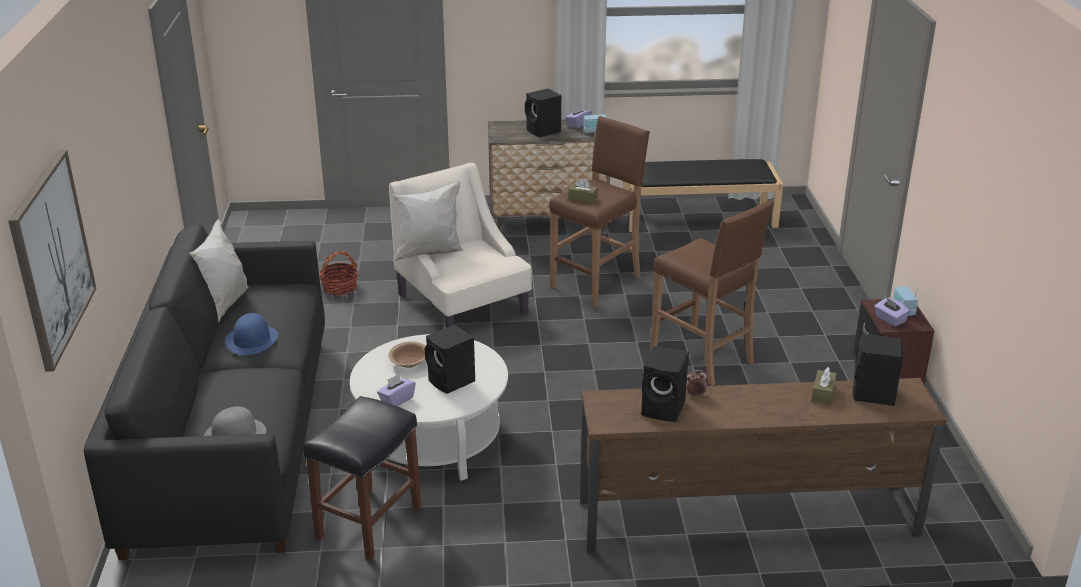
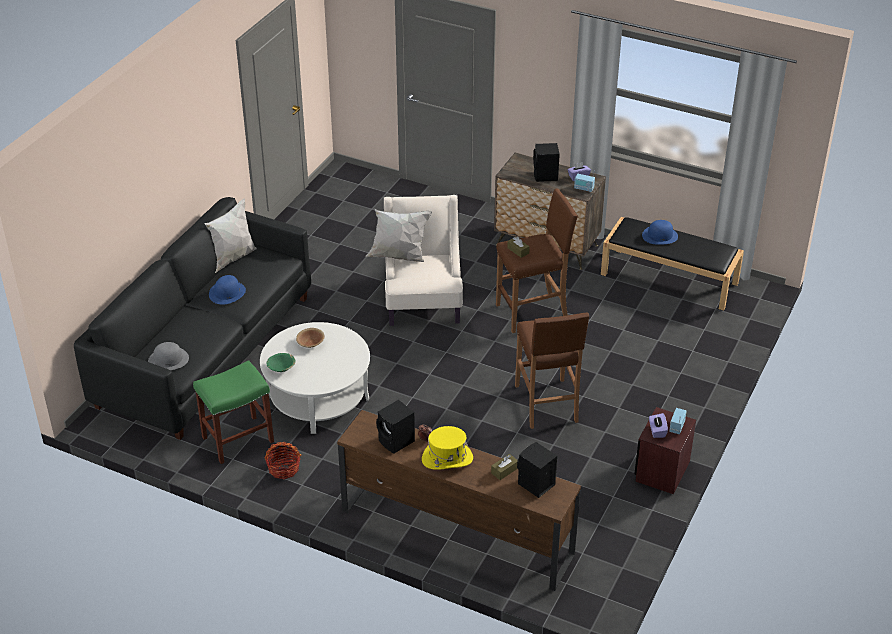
camera: 30 degrees right, 10 degrees up
(52, 257) = (70, 232): picture -> none
(340, 288) = (354, 255): basket -> basket (283, 468)
(369, 521) = (238, 439): black stool -> green stool
(397, 400) = (281, 368): purple tissue box -> green bowl
(452, 382) = (323, 367): black speaker -> none
(684, 167) = (660, 235): none -> blue hat
(745, 404) = (447, 459): none -> yellow hat

